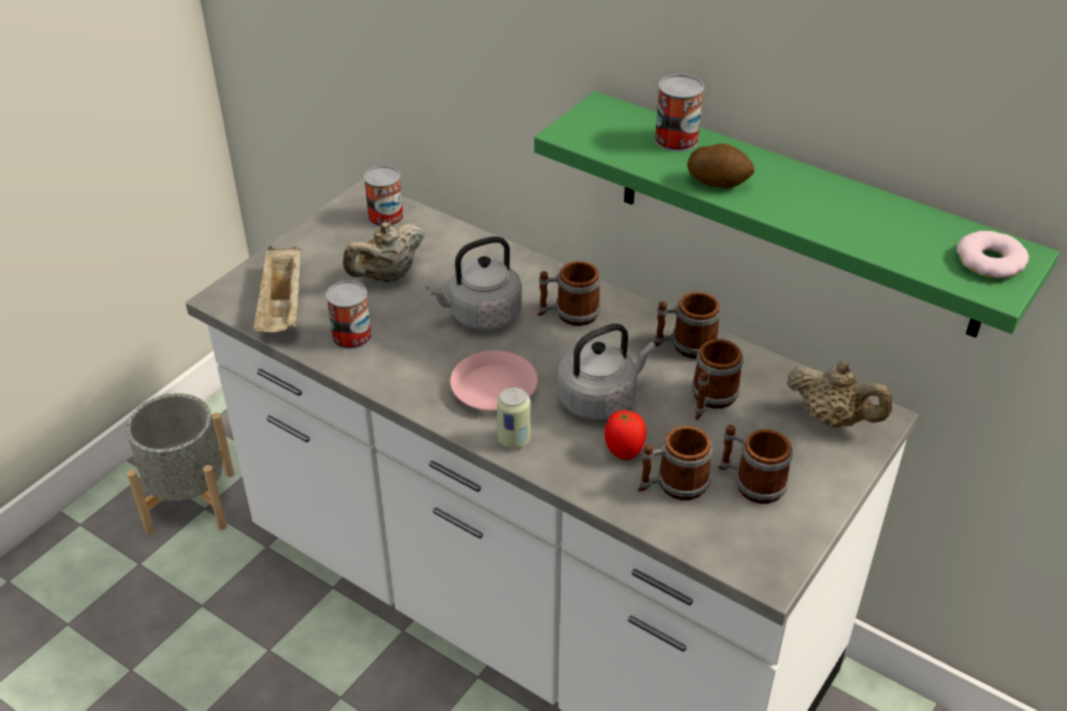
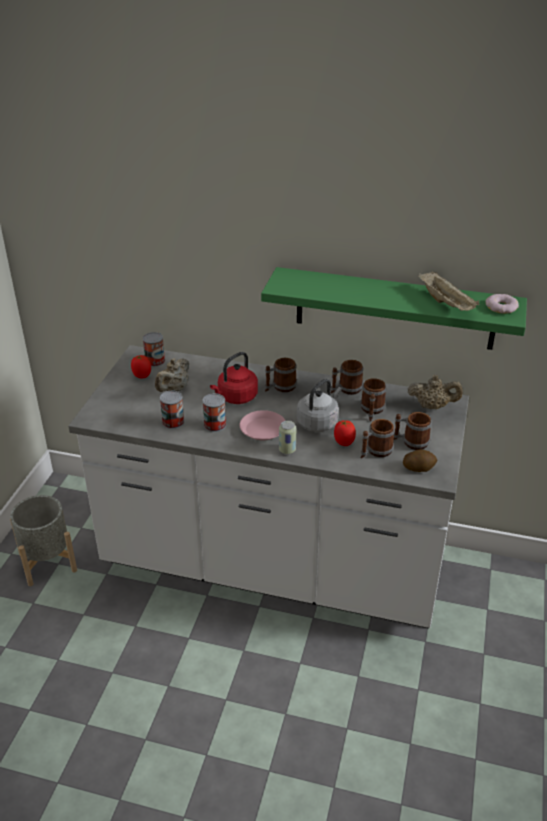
camera: 20 degrees left, 5 degrees down
(283, 307) = (126, 416): beige tray -> beige tray (447, 303)
(349, 239) = (141, 376): none -> tomato
(481, 316) = (236, 397): grey kettle -> red kettle
(676, 139) = (331, 282): can -> can (215, 425)
(718, 182) = (363, 296): potato -> potato (418, 468)

